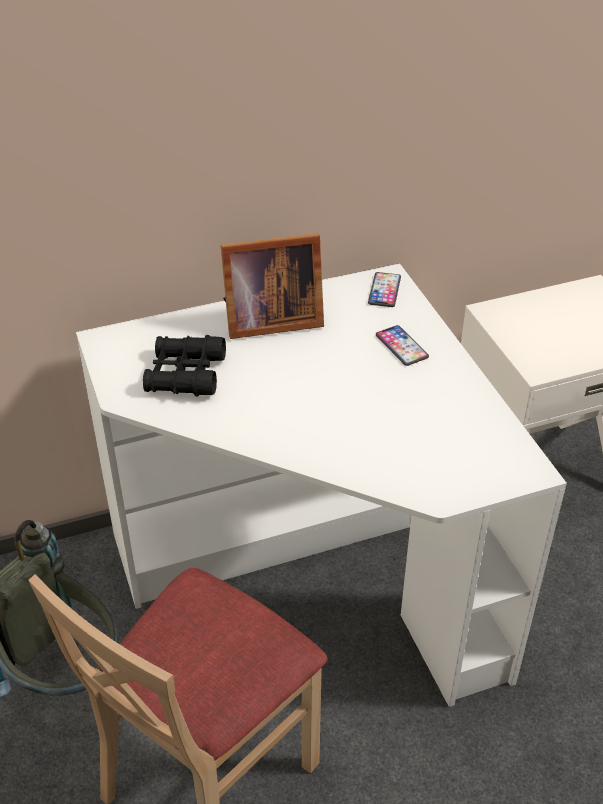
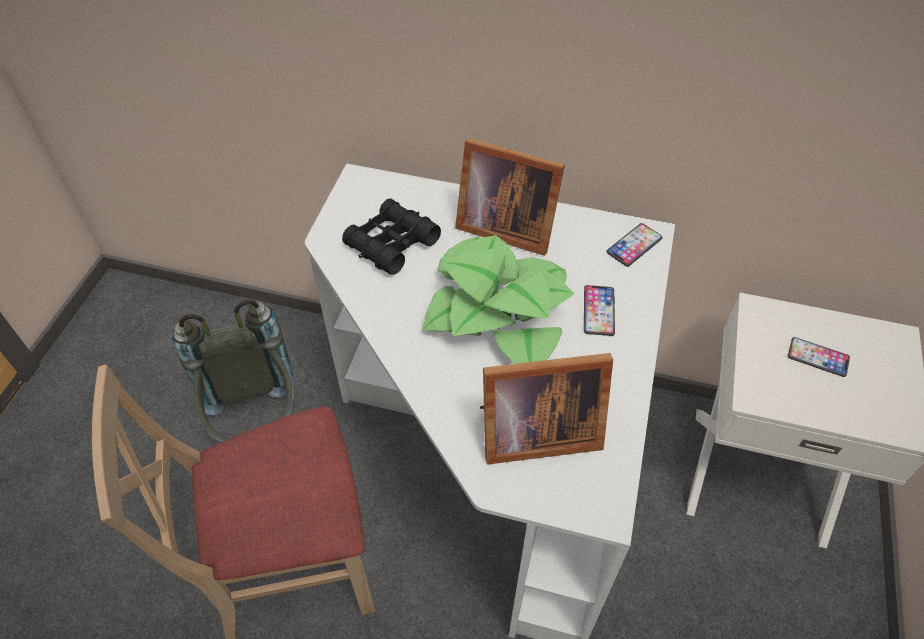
camera: 35 degrees right, 10 degrees up
(325, 381) = (498, 310): none -> potted plant
(434, 449) = (534, 432): none -> picture frame
(556, 324) = (817, 357): none -> phone

